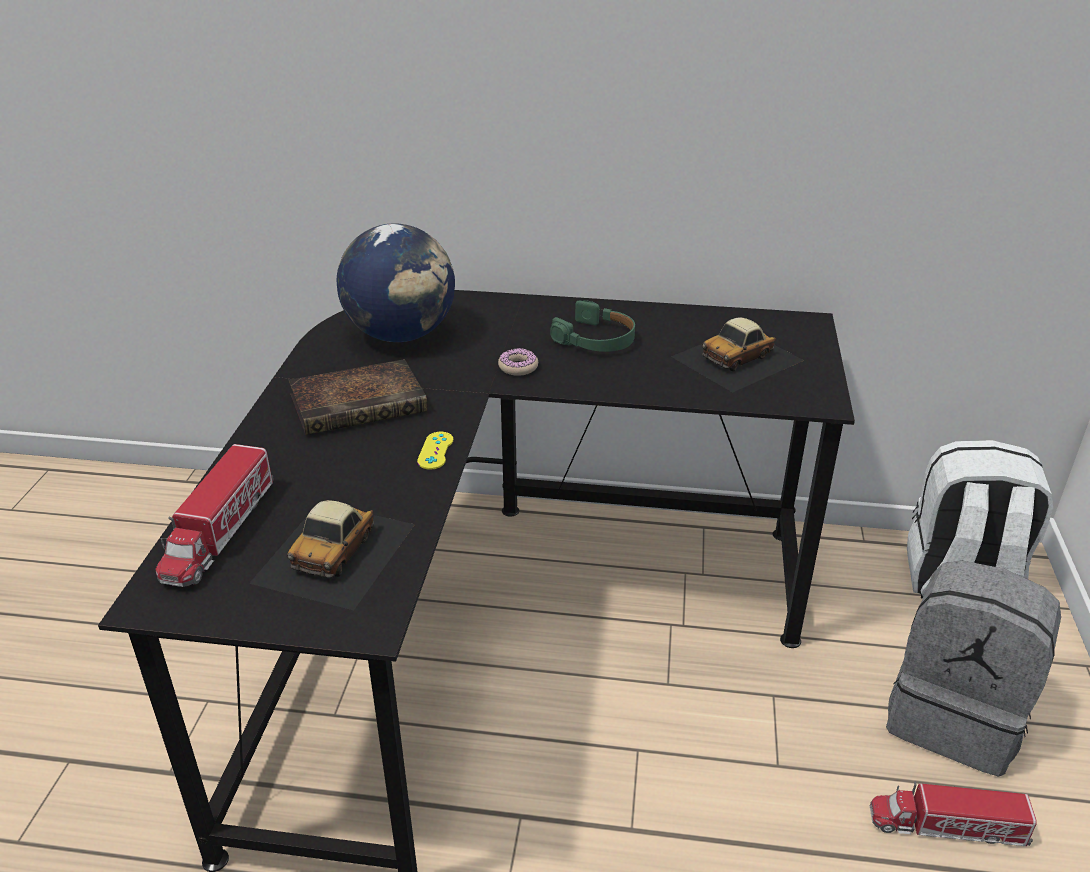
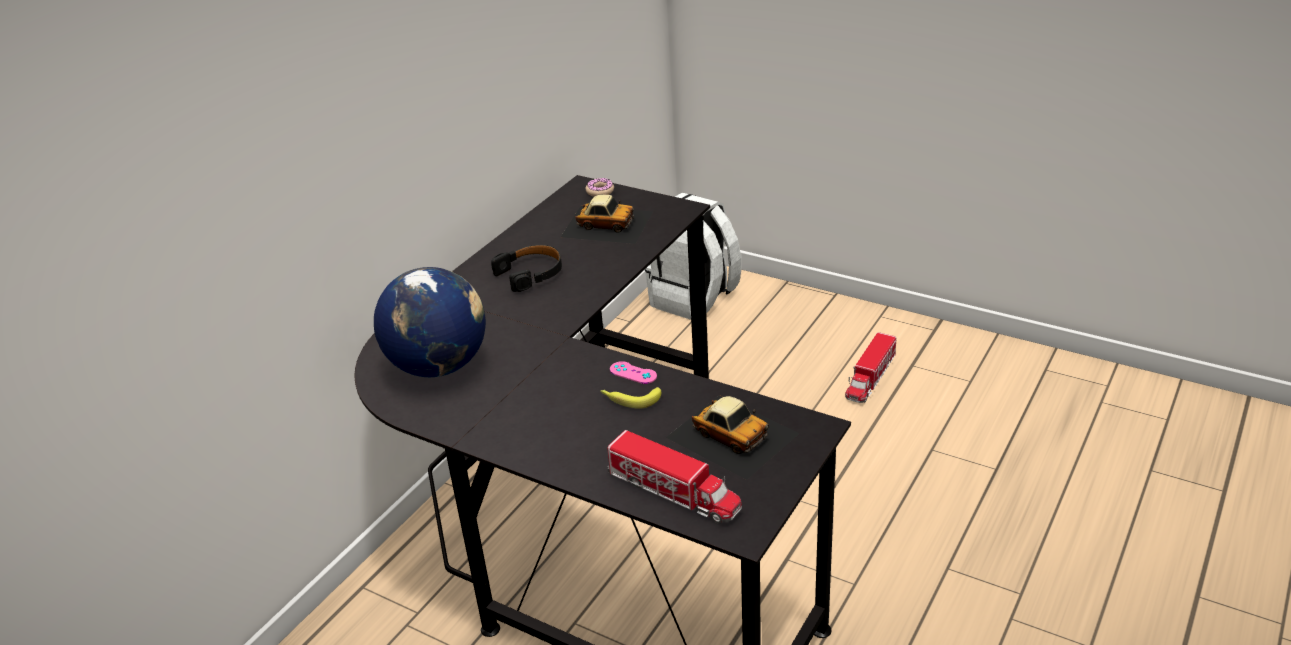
camera: 65 degrees left, 0 degrees up
(361, 403) = (537, 401): book -> none
(383, 461) = (630, 399): none -> banana
(435, 451) = (633, 373): yellow game controller -> pink game controller
(518, 367) = (543, 316): donut -> donut (600, 191)
(596, 339) = (531, 273): green headphones -> black headphones
(738, 358) = (607, 223): toy car -> toy car turned 60 degrees counterclockwise
(955, 716) = (798, 344): grey backpack -> none

